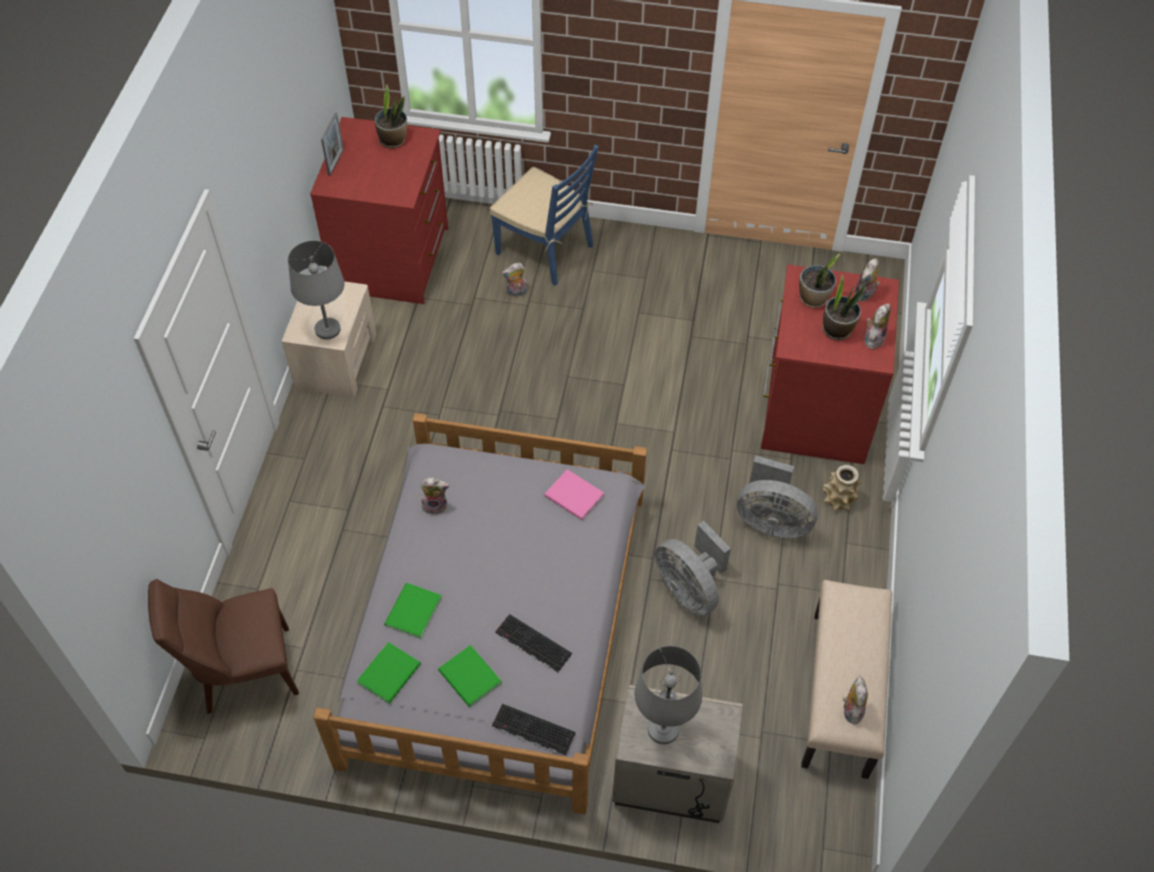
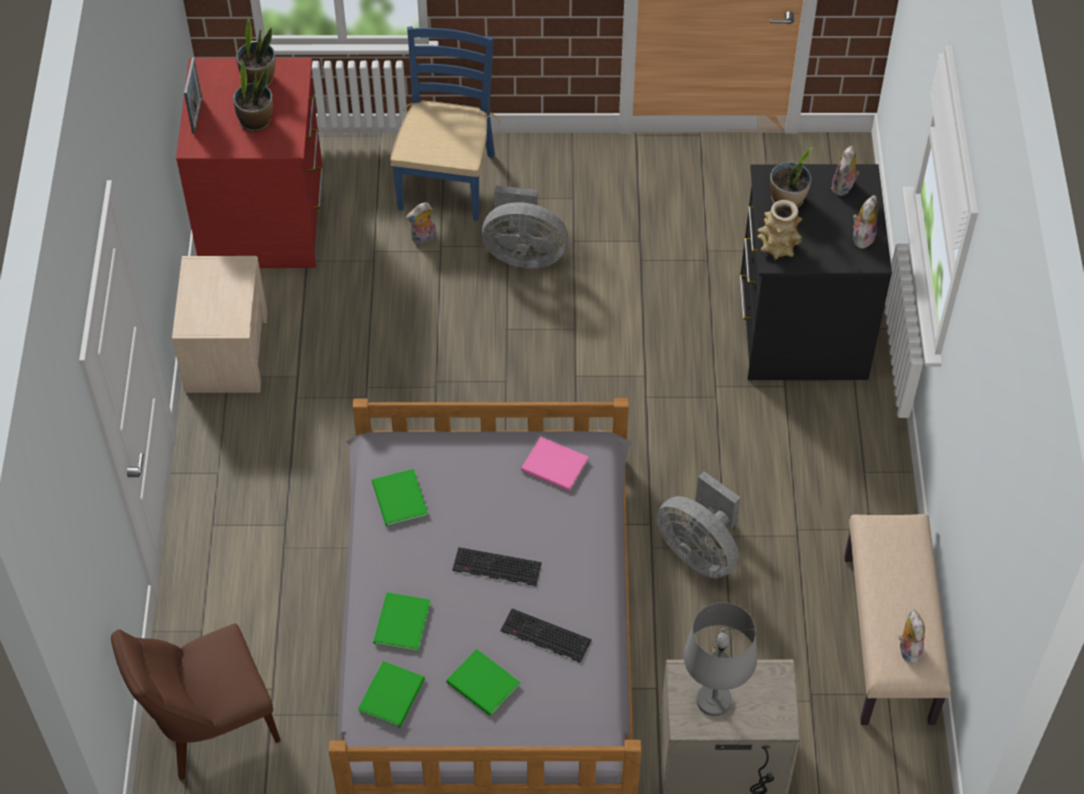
camera: 10 degrees left, 0 degrees up
(328, 330) = (224, 316): grey table lamp -> none
(435, 505) = (399, 501): plush toy -> green book
(532, 730) = (565, 729): keyboard -> keyboard (495, 568)
(545, 250) = (447, 180): blue chair -> blue chair turned 105 degrees counterclockwise
(771, 521) = (776, 460): grey fan -> grey fan (523, 253)
(814, 411) = (800, 327): red dresser -> black dresser
(837, 330) = (820, 232): potted plant -> potted plant (256, 120)
(838, 499) = (846, 424): vase -> vase (778, 246)

